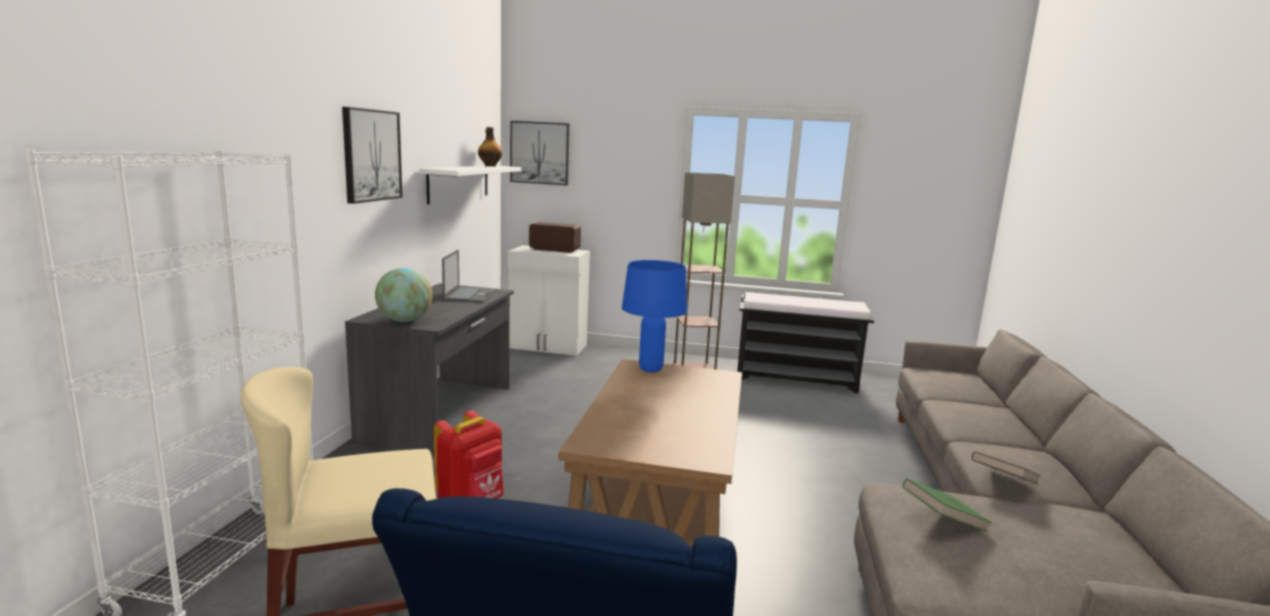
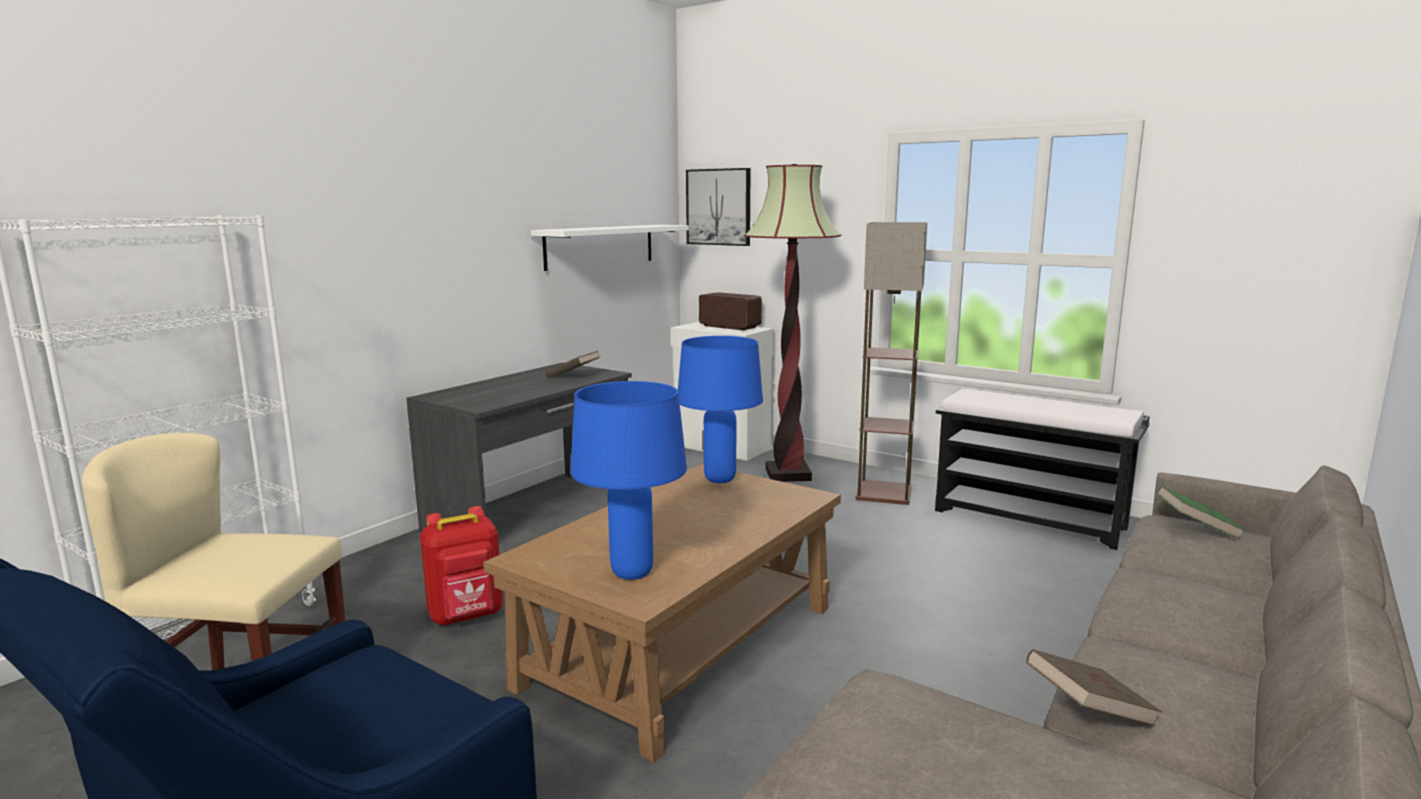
camera: 25 degrees right, 0 degrees up
(371, 155) = (451, 216): picture -> none
(404, 321) = (462, 400): globe -> none
(469, 295) = (573, 376): laptop -> brown book
(490, 166) = (647, 225): bottle -> none
(616, 363) = (788, 474): none -> floor lamp
(678, 443) = (631, 572): none -> blue table lamp
(942, 521) = (896, 745): green book -> green book (1196, 528)

